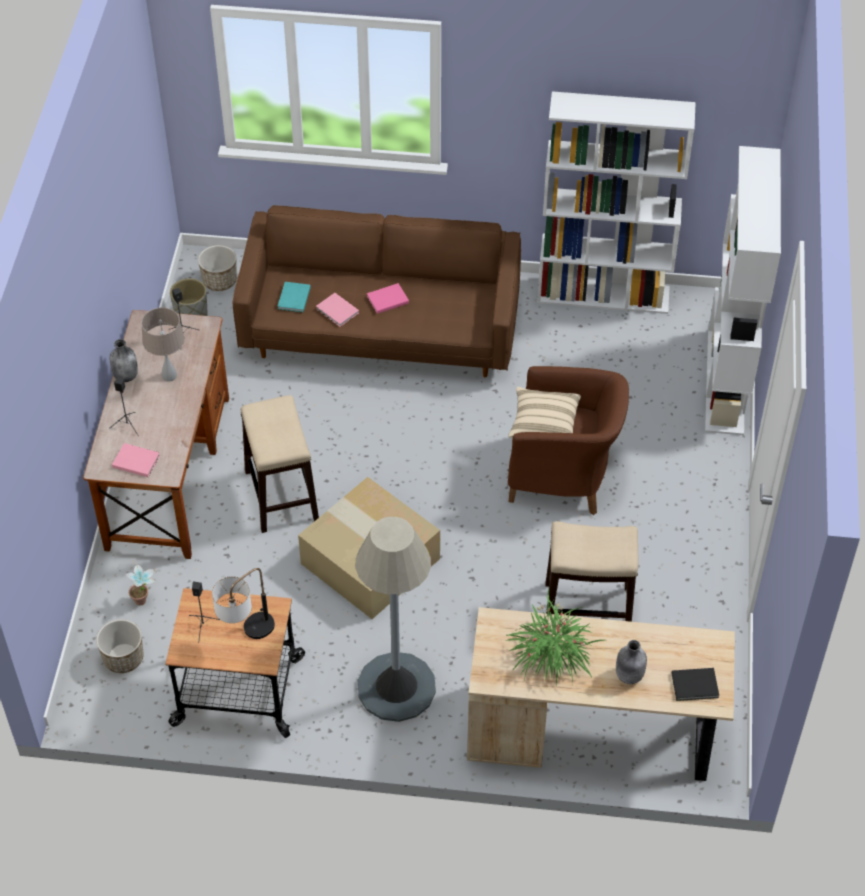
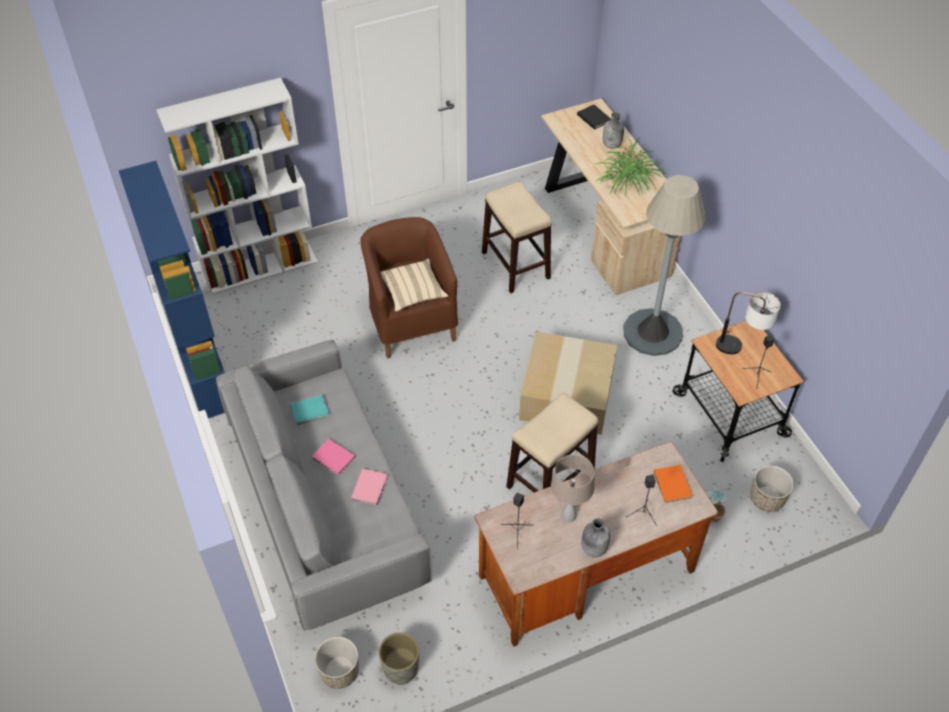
camera: 120 degrees left, 0 degrees up
(135, 460) = (672, 486): pink book -> orange book
(293, 299) = (375, 530): turquoise book -> turquoise book (311, 411)
(381, 328) = (327, 504): brown sofa -> grey sofa
(604, 294) = (202, 370): white bookcase -> blue bookcase

